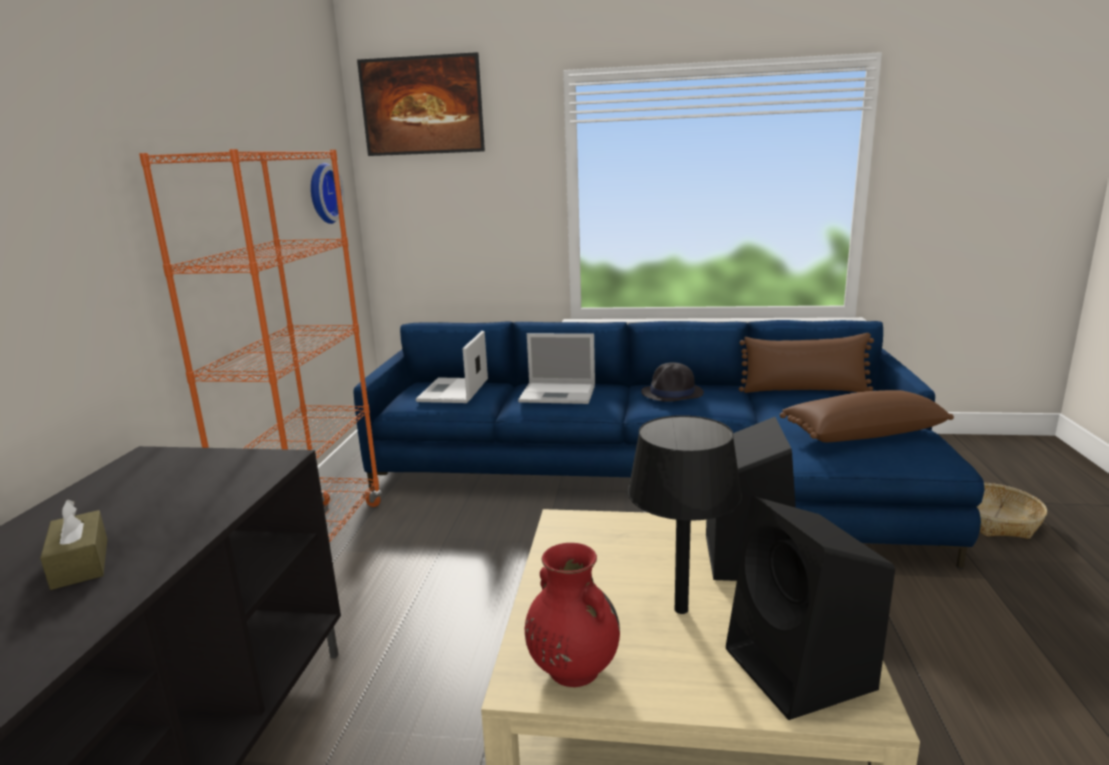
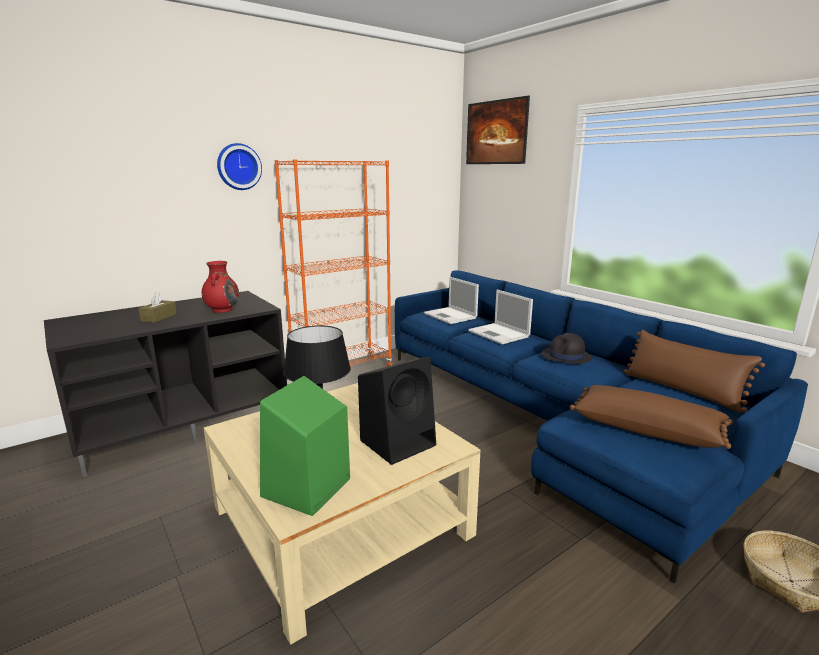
camera: 45 degrees right, 0 degrees up
(322, 193) = (421, 185): wall clock -> wall clock (238, 167)
(453, 392) = (451, 316): laptop -> laptop turned 90 degrees counterclockwise
(572, 668) = (247, 434): red vase -> red vase (222, 310)
(802, 670) = (305, 489): black speaker -> green speaker

